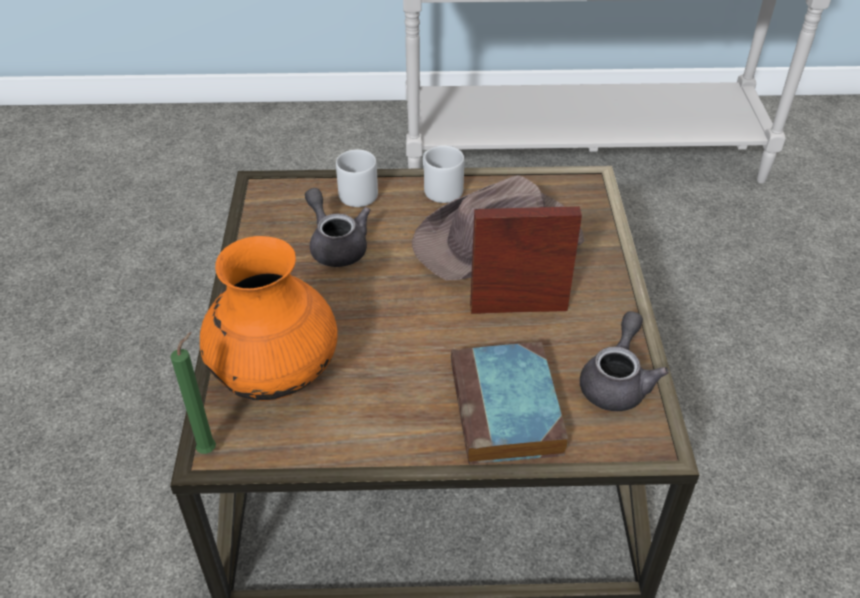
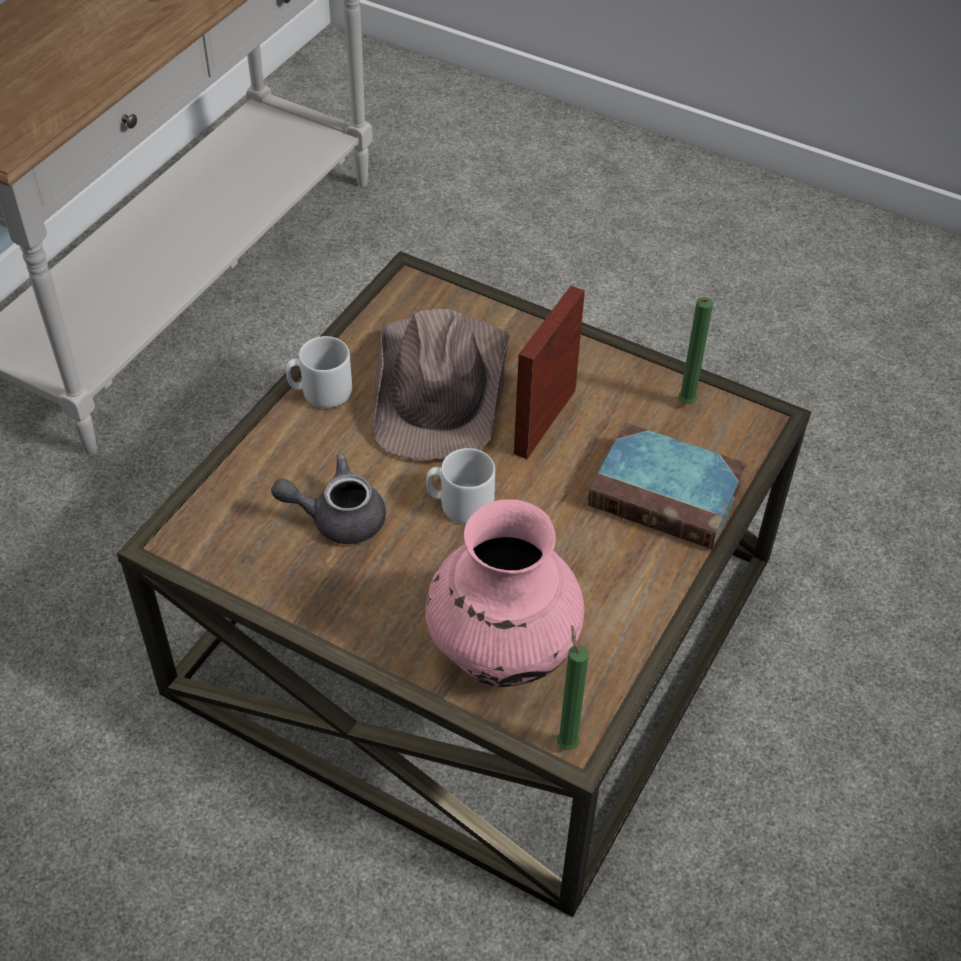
camera: 60 degrees left, 5 degrees up
(276, 376) = (502, 649): orange vase -> pink vase
(356, 192) = (263, 462): grey mug -> grey mug (460, 504)
(617, 381) = (684, 404): grey teapot -> green candle

